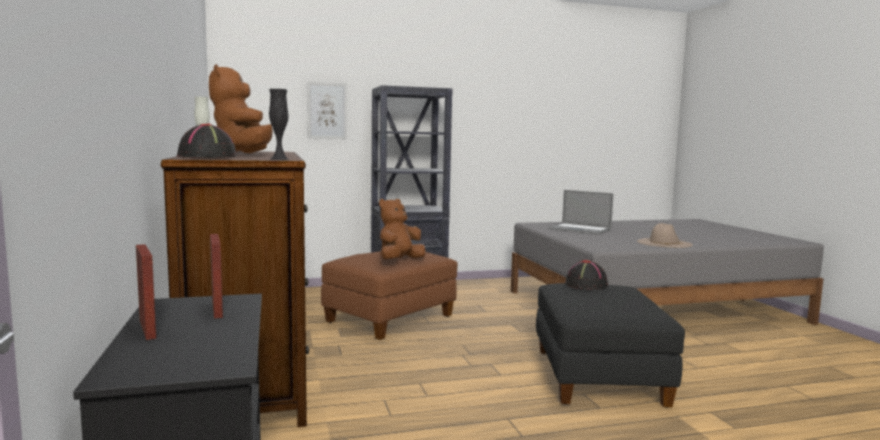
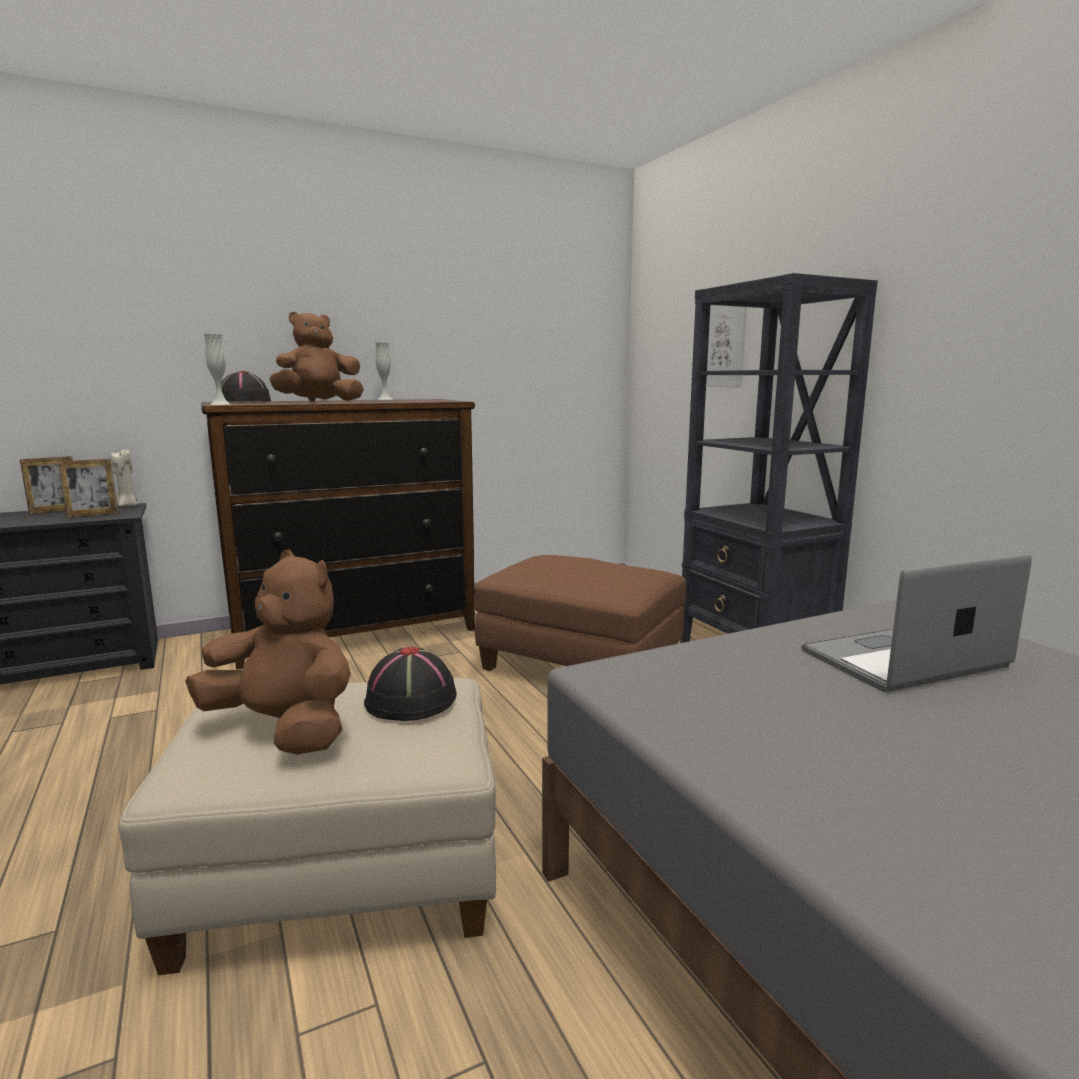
camera: 80 degrees right, 5 degrees up
(161, 303) = (126, 505): none -> beige candle
(279, 159) = (220, 404): black vase -> white vase
(399, 261) = (552, 577): brown plush toy -> brown plush toy (285, 729)
(579, 229) = (904, 659): laptop -> laptop turned 45 degrees clockwise
(597, 377) = (342, 875): black ottoman -> beige ottoman
(664, 243) = (817, 782): beige hat -> none

